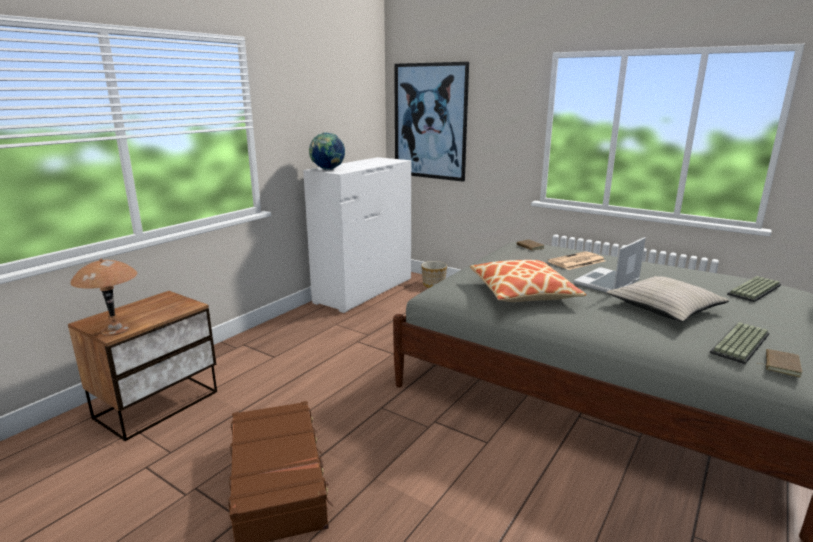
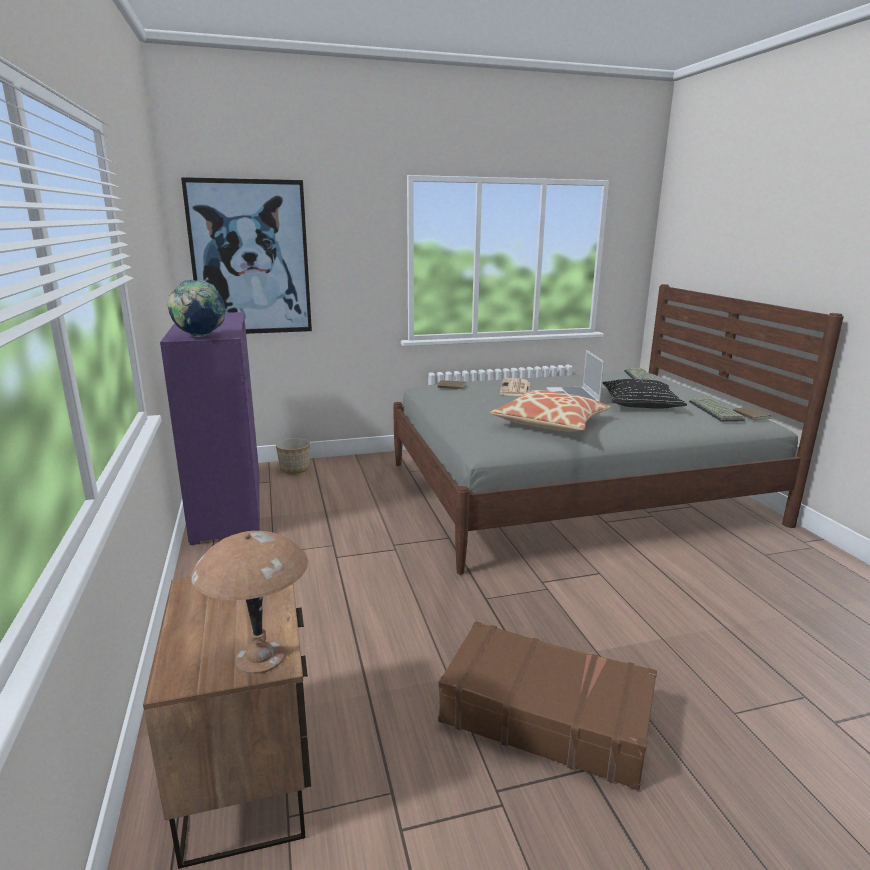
camera: 50 degrees left, 0 degrees up
(364, 291) = (228, 505): white dresser -> purple dresser
(665, 308) = (640, 403): beige pillow -> black pillow

